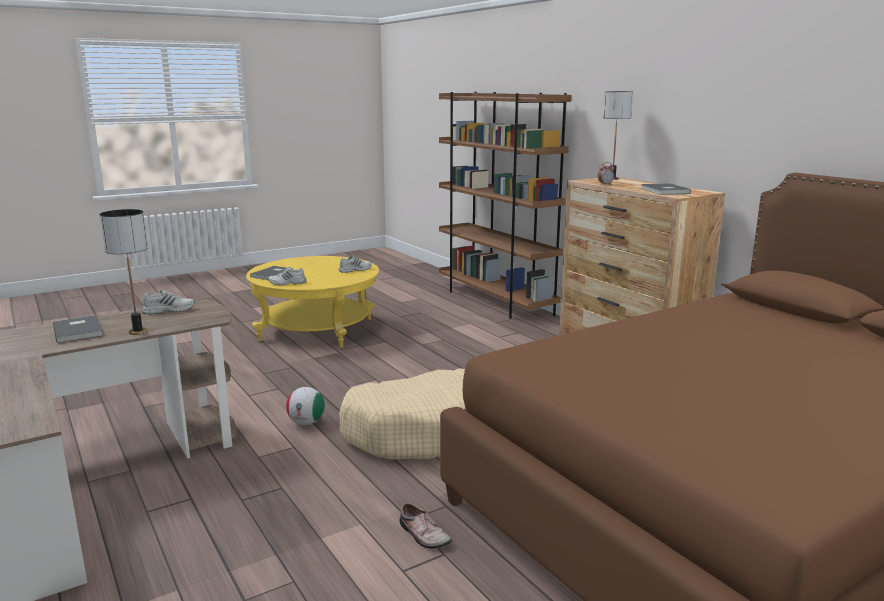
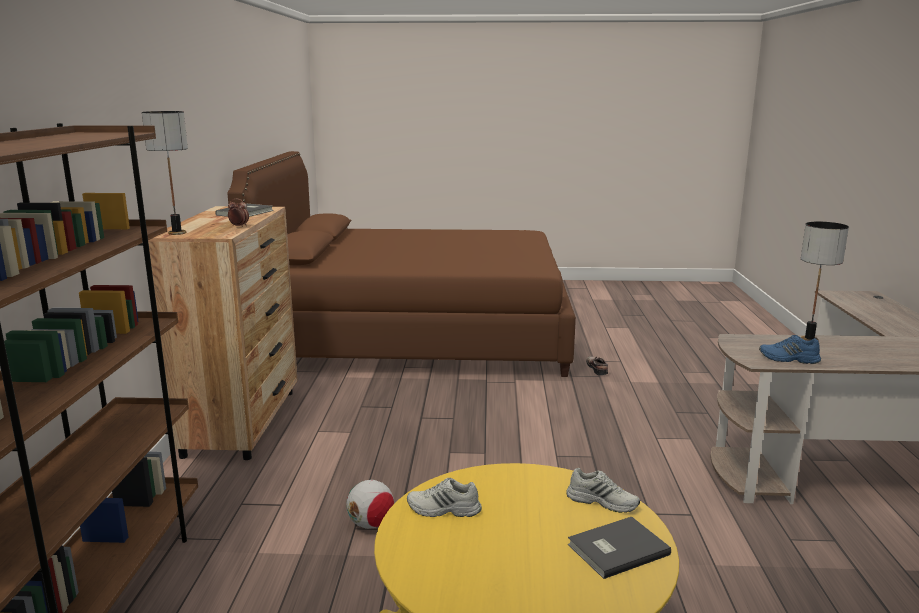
camera: 145 degrees left, 0 degrees up
(79, 330) = (874, 353): grey book -> none
(169, 310) = (789, 359): white shoe -> blue shoe
(306, 422) = (635, 456): football -> football (371, 524)
(420, 430) = (537, 419): beige dog bed -> none

